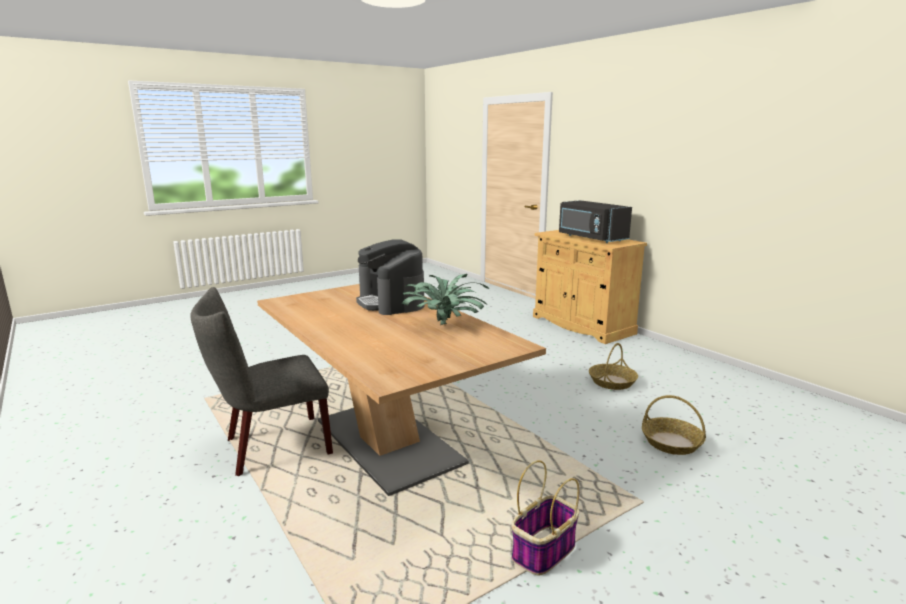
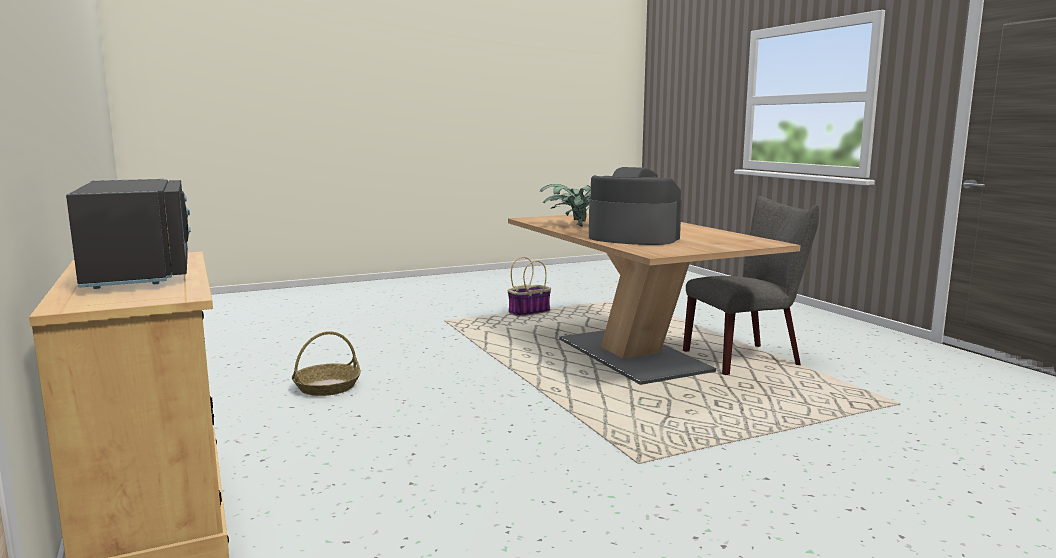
camera: 170 degrees left, 5 degrees down
(391, 302) = (632, 238): coffee machine -> coffee machine turned 45 degrees counterclockwise
(672, 443) = (366, 341): basket -> none

